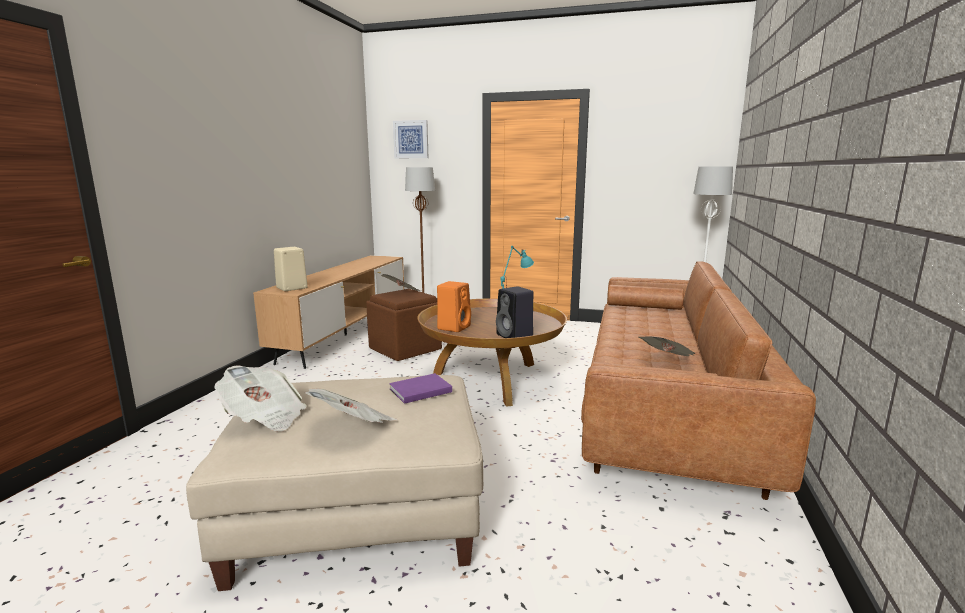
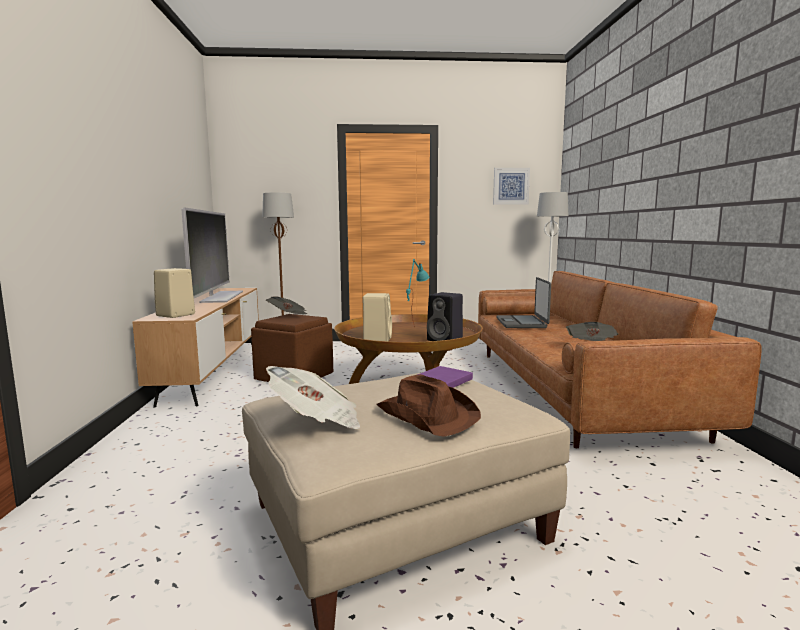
camera: 20 degrees left, 5 degrees down
(353, 426) = (426, 415): newspaper -> brown hat
(356, 267) = (221, 297): none -> television
(411, 139) = (261, 167): picture -> picture (511, 186)
(454, 327) = (377, 339): orange speaker -> beige speaker
(632, 320) = (522, 323): none -> laptop

